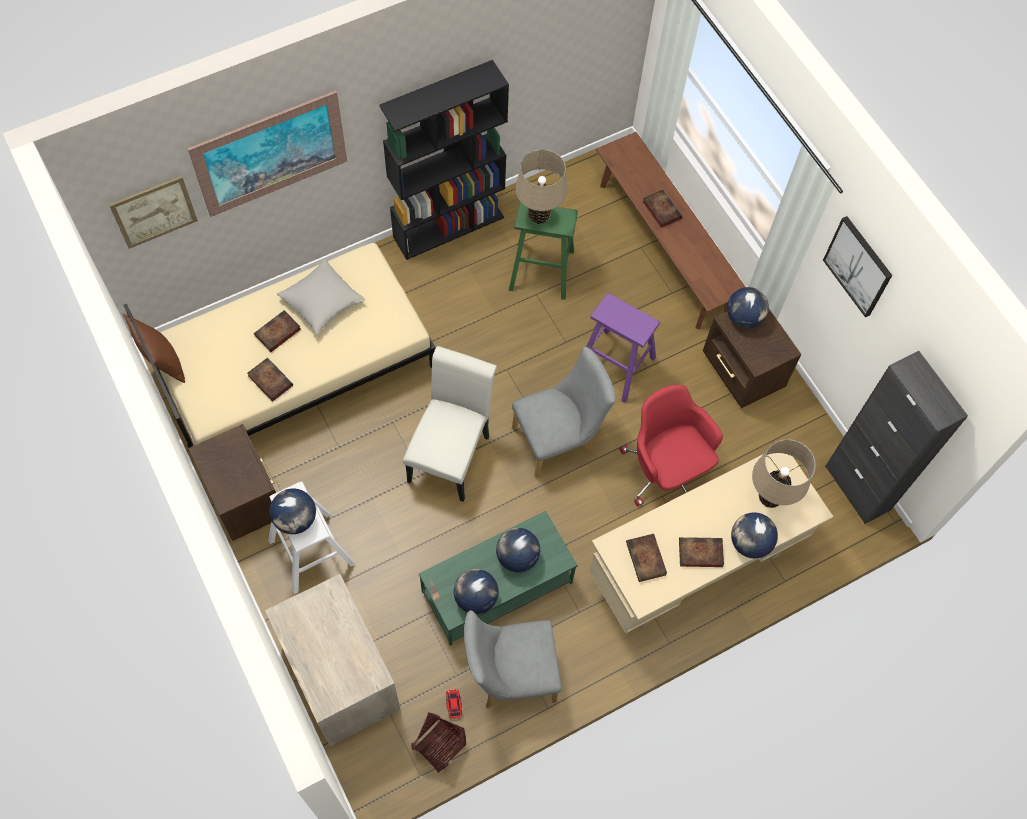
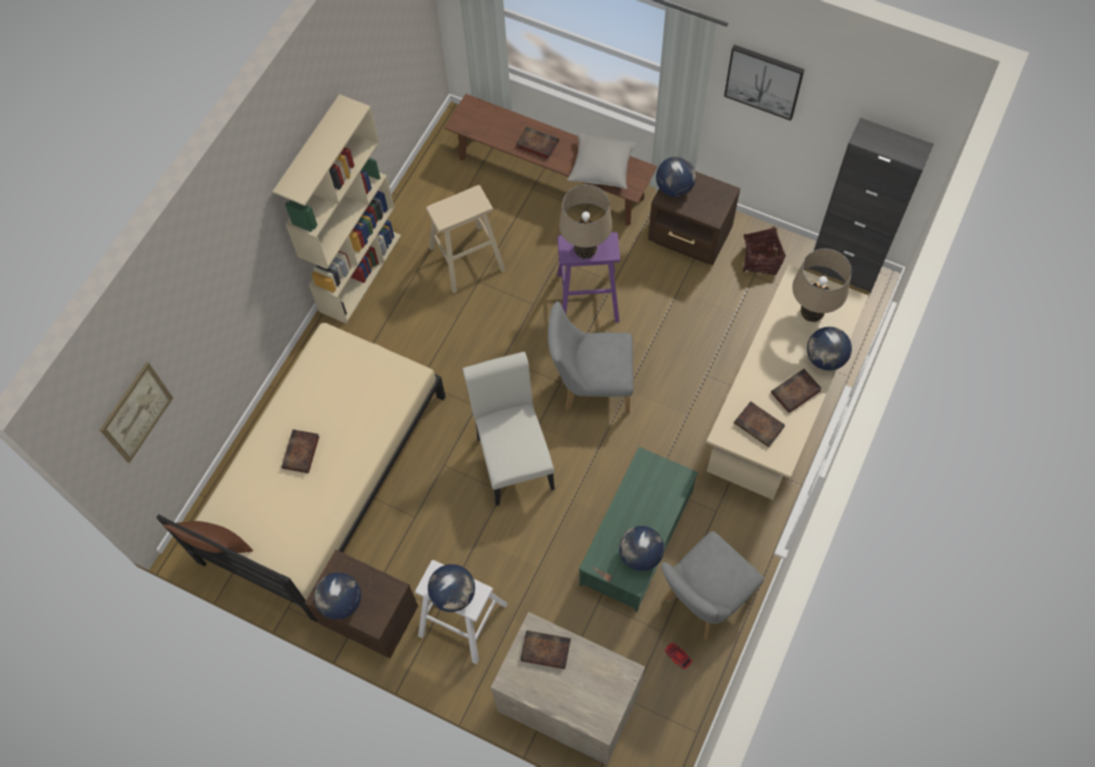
camera: 30 degrees left, 0 degrees up
(269, 380) = (326, 497): book -> book (544, 650)
(271, 154) = (207, 293): picture -> none
(322, 302) = (318, 401): grey pillow -> grey pillow (601, 167)
(438, 745) = (692, 697): basket -> basket (760, 260)
(449, 226) = (360, 272): black bookcase -> beige bookcase
(517, 557) = (646, 499): globe -> globe (341, 602)
(539, 215) = (451, 209): beige table lamp -> beige table lamp (585, 250)
(542, 270) = (467, 258): green stool -> beige stool
(559, 439) = (590, 386): grey chair -> grey chair turned 120 degrees counterclockwise
(665, 470) = (692, 353): red office chair -> none

